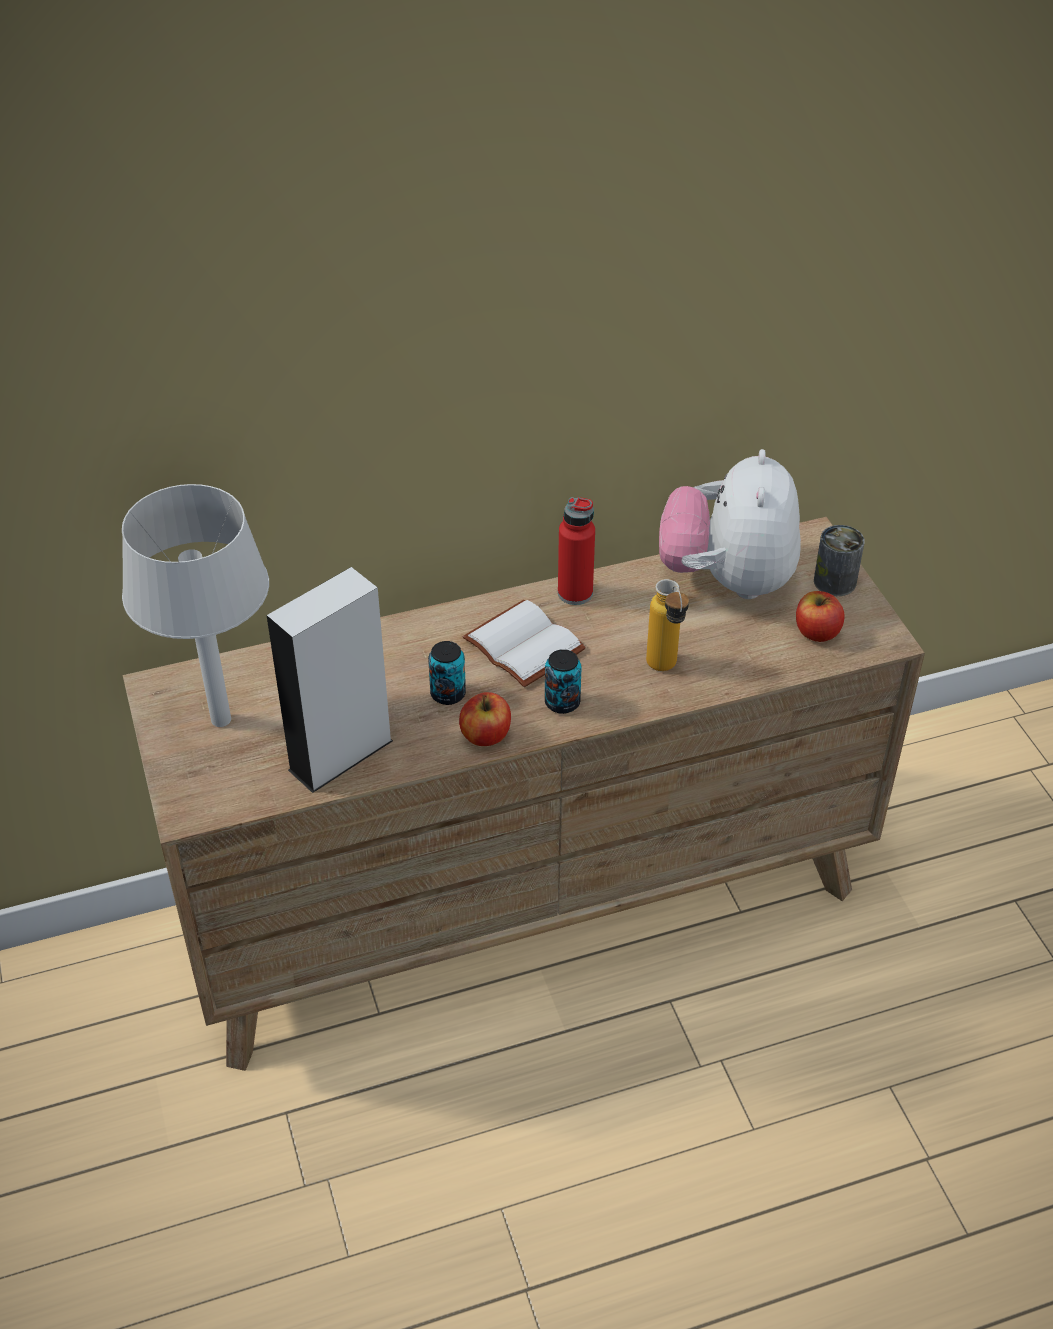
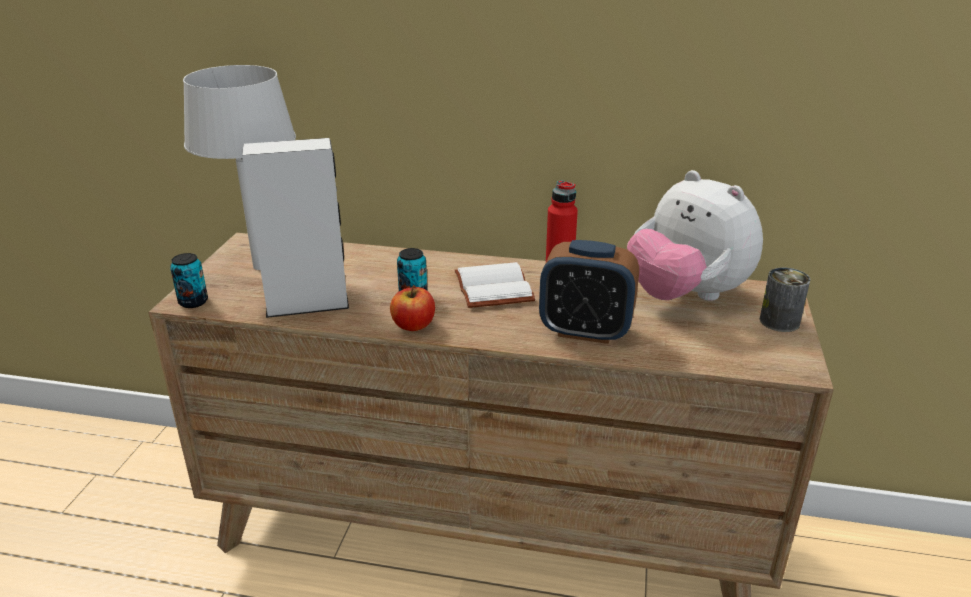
camera: 30 degrees right, 15 degrees down
(562, 702) = (487, 325): can -> can (193, 302)
(665, 671) = (585, 331): bottle -> alarm clock
(727, 579) = (686, 296): plush toy -> plush toy turned 75 degrees counterclockwise
(816, 632) = (737, 346): apple -> none

